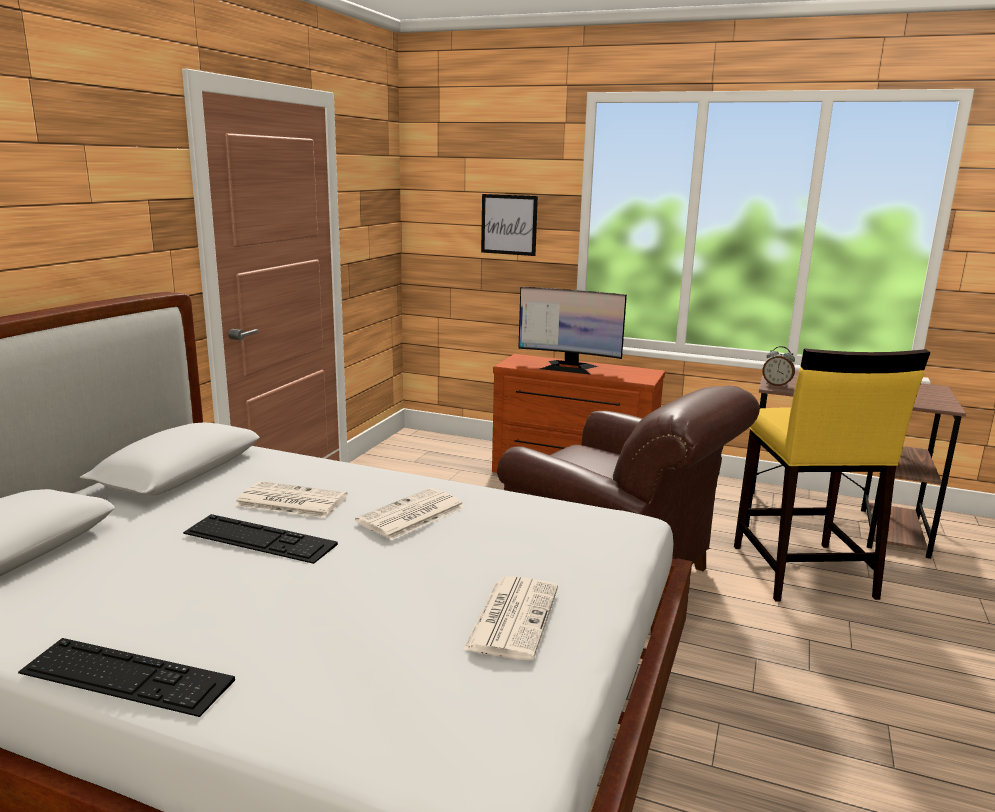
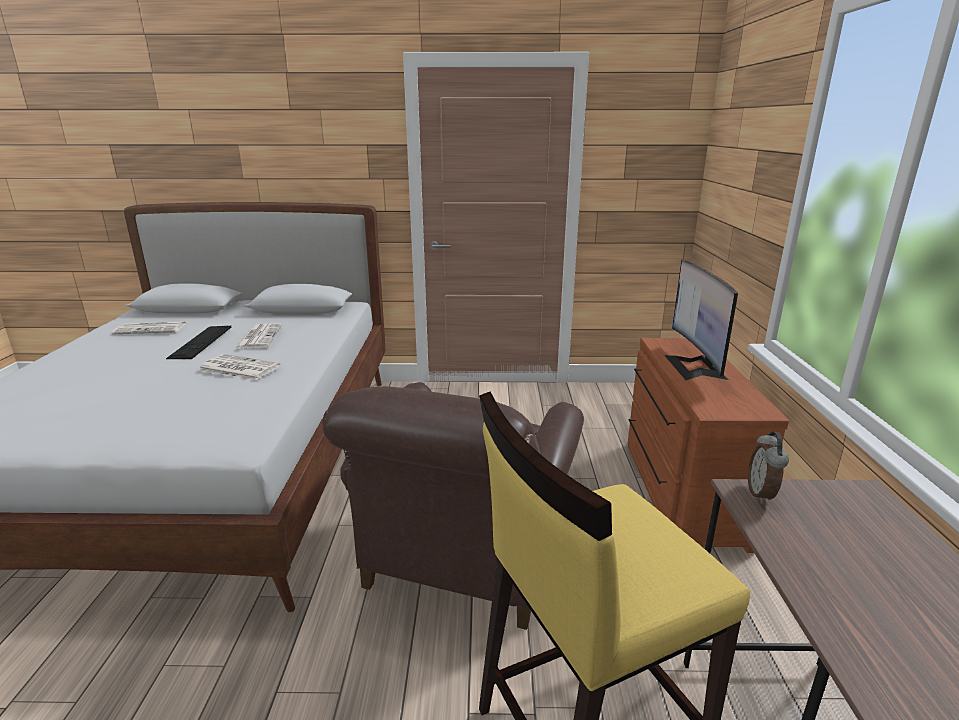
camera: 70 degrees right, 5 degrees up
(126, 676) = (60, 352): keyboard -> none
(509, 224) = (751, 189): picture -> none
(512, 617) = (75, 420): newspaper -> newspaper (151, 329)

